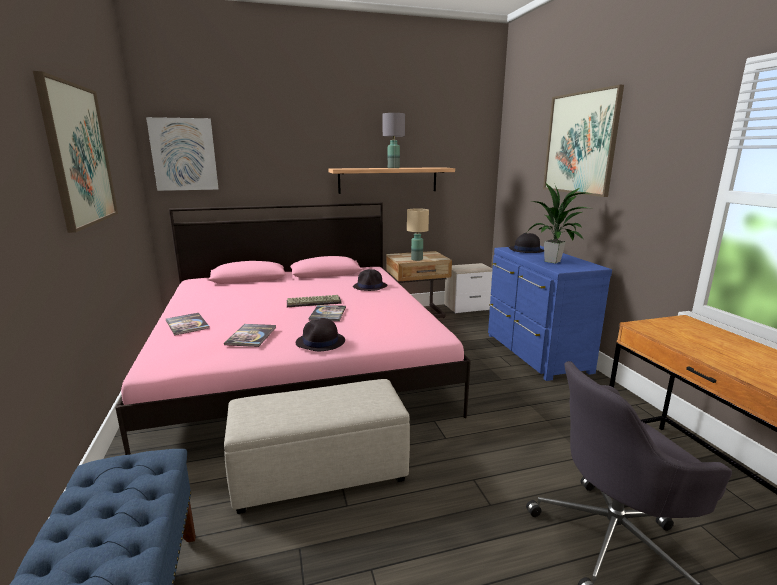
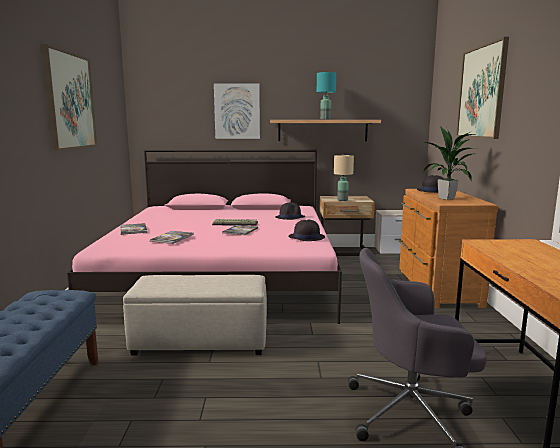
camera: 15 degrees right, 5 degrees down
(184, 154) = (158, 108): picture -> picture (237, 111)
(320, 342) = (220, 245): black hat -> black hat (306, 237)
(393, 168) = (325, 119): grey table lamp -> turquoise table lamp
(534, 353) = (436, 288): blue dresser -> brown dresser

